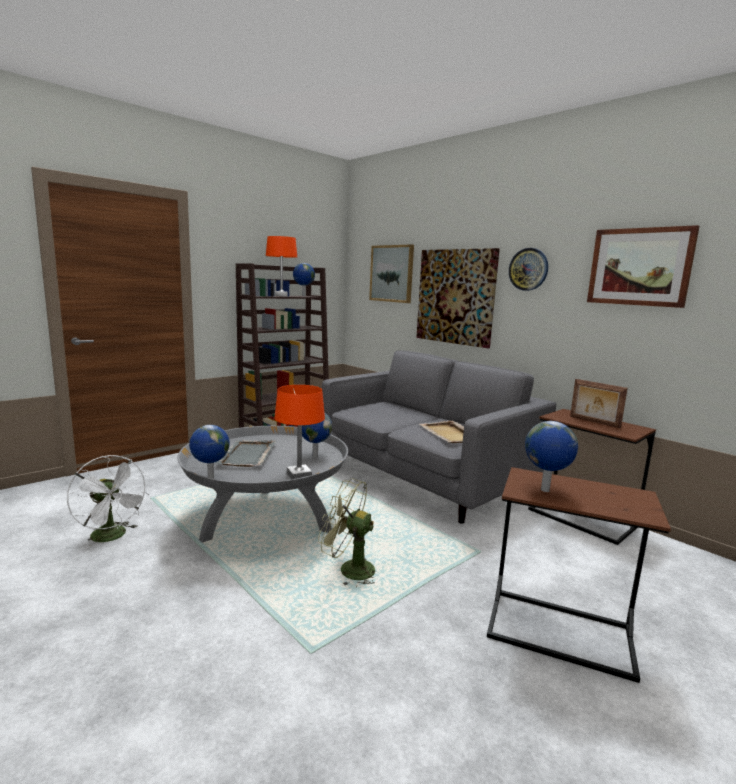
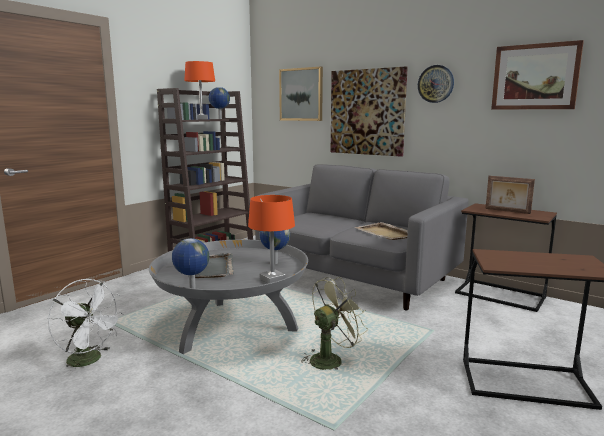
camera: 10 degrees left, 0 degrees up
(349, 569) = (331, 359): green fan -> green fan turned 135 degrees clockwise
(545, 490) = (513, 262): globe -> none

